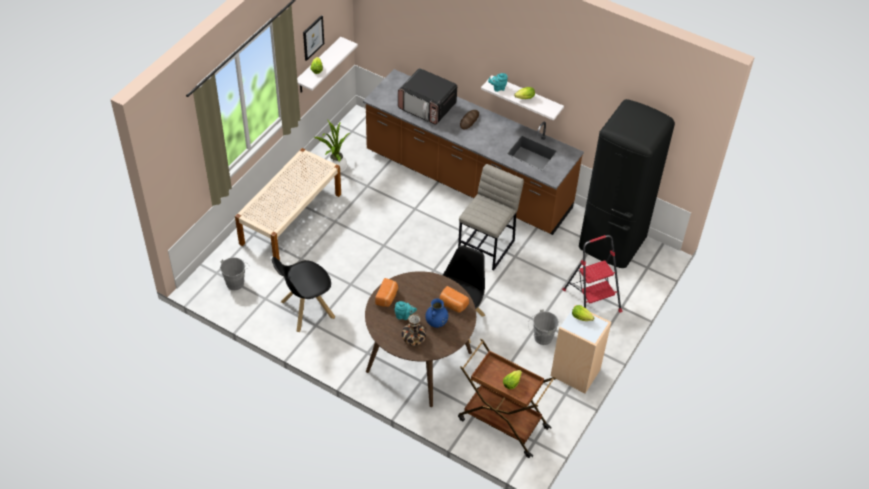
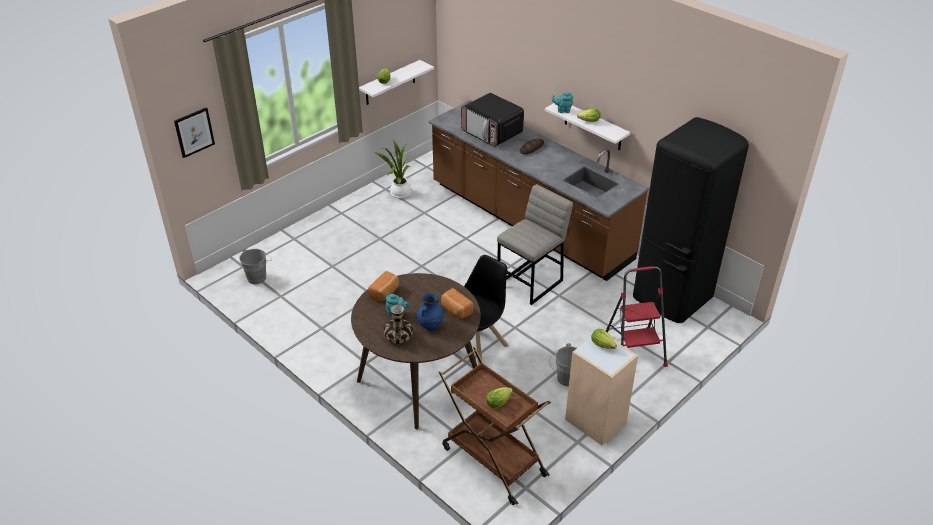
camera: 15 degrees right, 10 degrees down
(290, 218) = (336, 230): beige bench -> none
(306, 310) = (317, 312): black chair -> none
(313, 37) = (383, 46): picture -> picture (194, 132)

